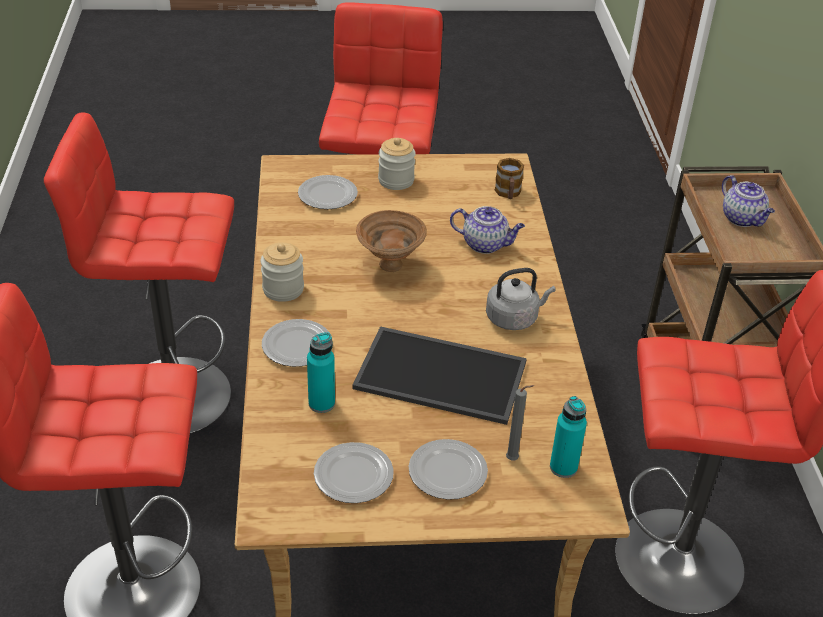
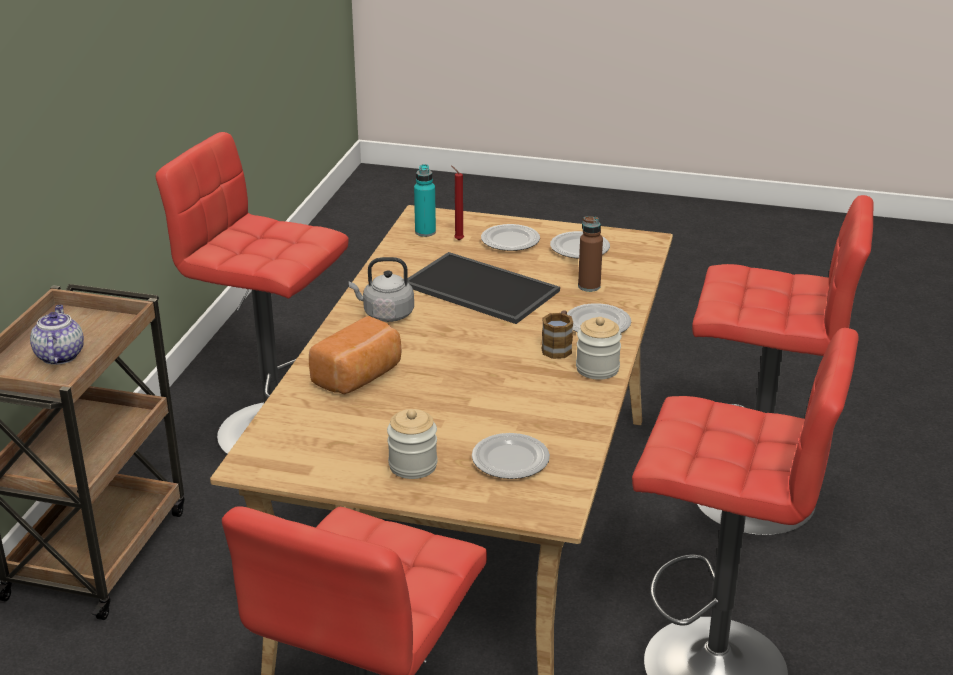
camera: 160 degrees left, 10 degrees down
(321, 403) = (589, 286): turquoise bottle -> brown bottle
(391, 266) = (476, 372): brown bowl -> none
(486, 244) = (360, 377): teapot -> bread
(508, 194) = (286, 426): mug -> mug (558, 347)
(514, 459) = (457, 240): grey candle -> red candle

